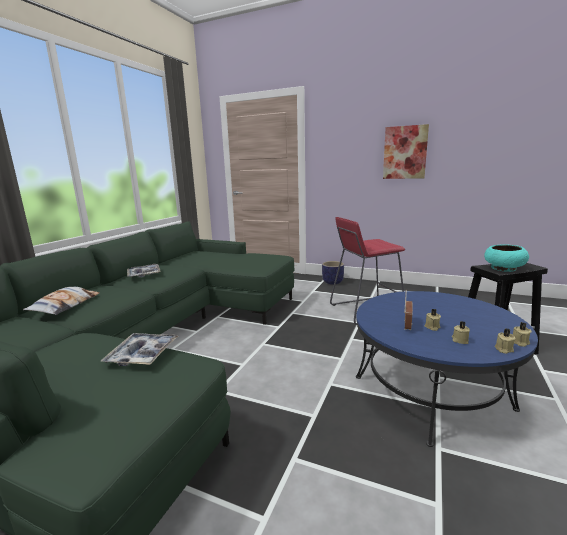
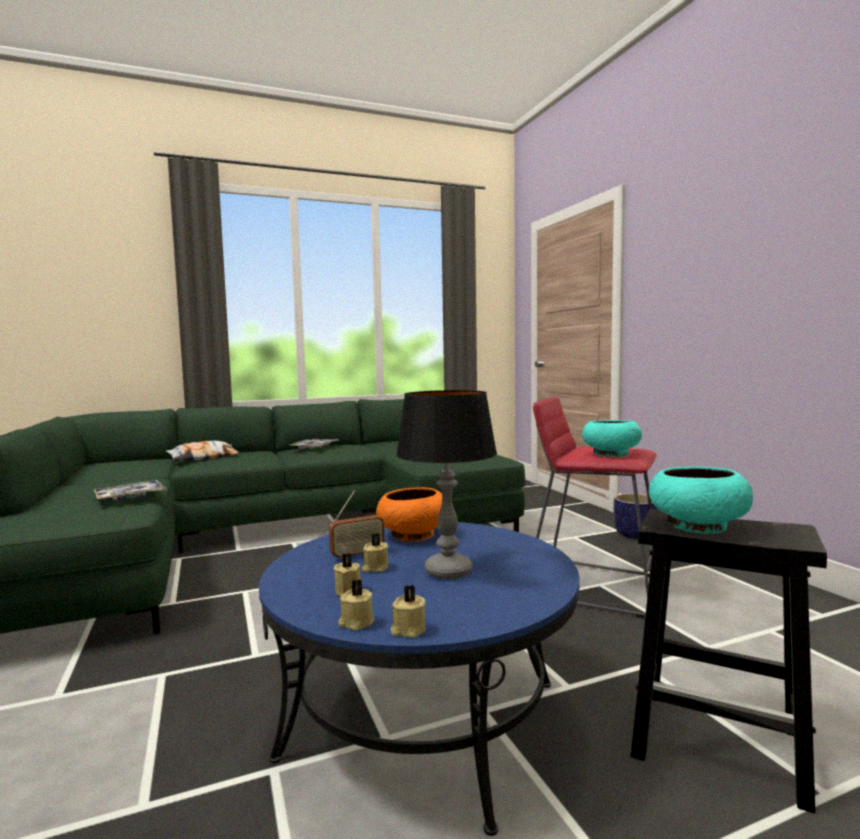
camera: 45 degrees right, 10 degrees down
(379, 244) = (610, 454): none -> turquoise bowl
(390, 307) = (412, 535): none -> orange bowl
(405, 152) = (782, 278): picture -> none
(453, 316) = (448, 571): none -> table lamp

